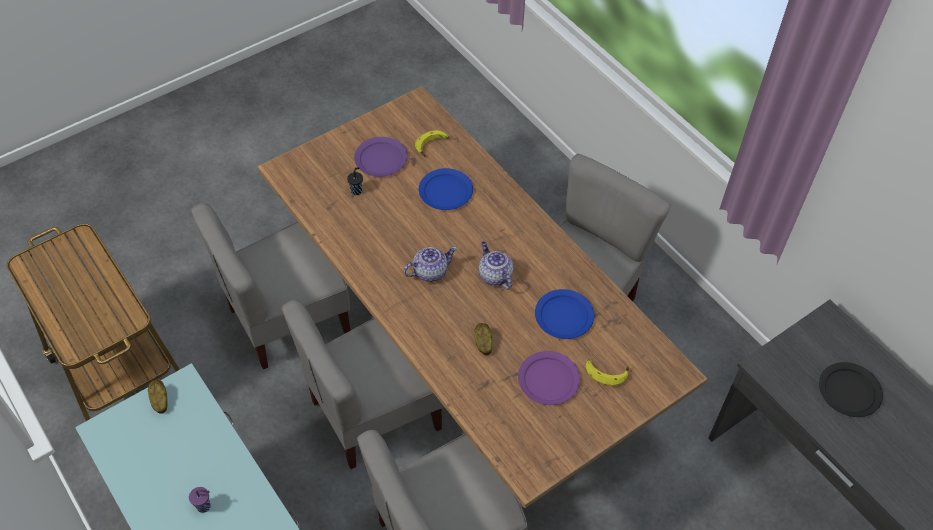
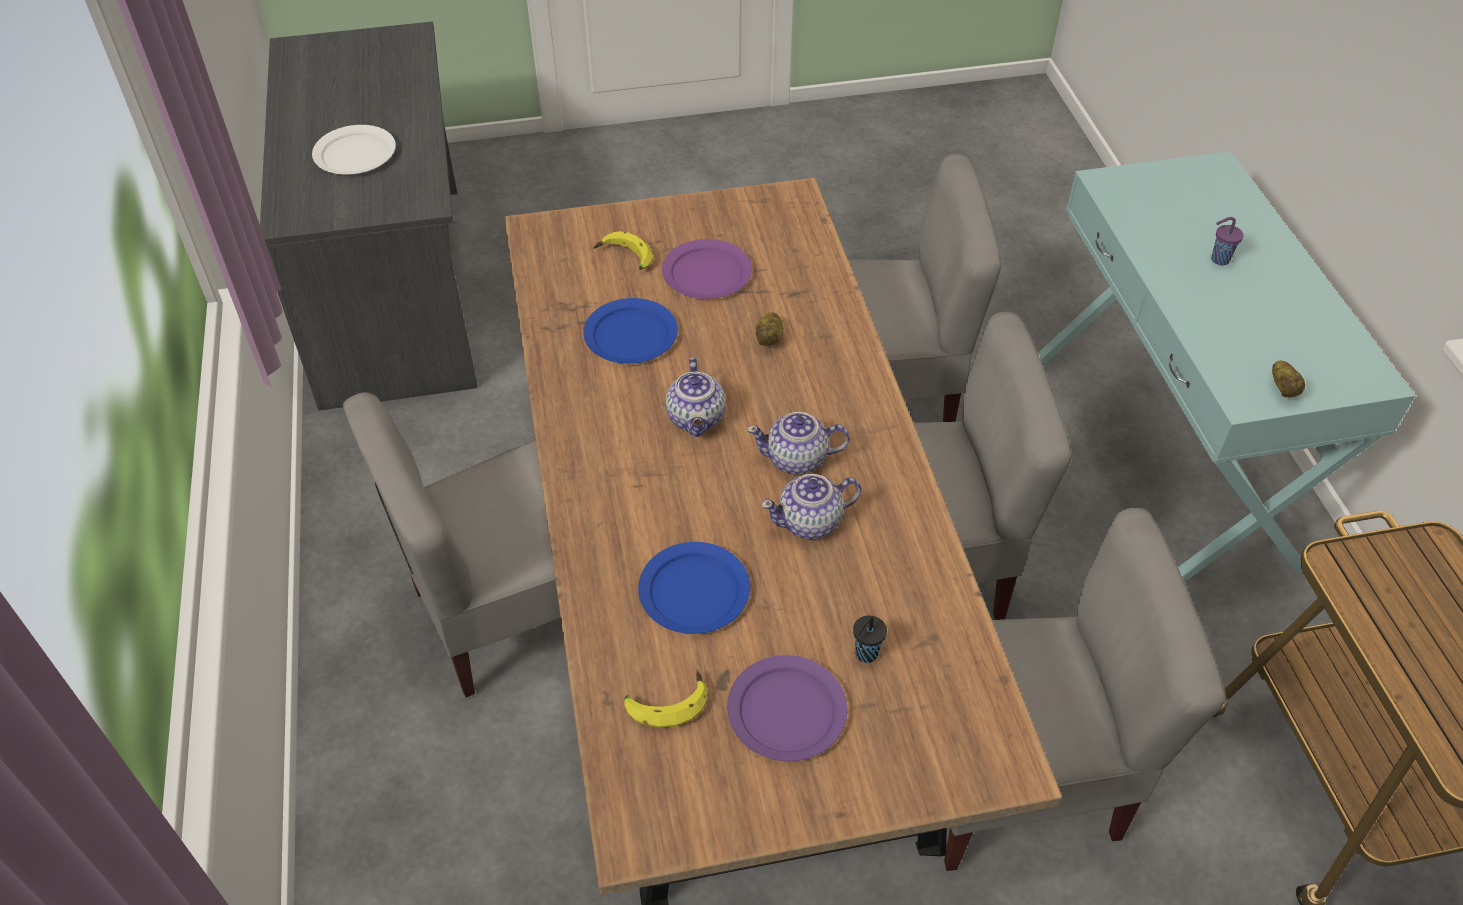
camera: 155 degrees left, 5 degrees down
(407, 241) = (810, 522): none -> teapot
(849, 391) = (354, 154): black plate -> white plate

